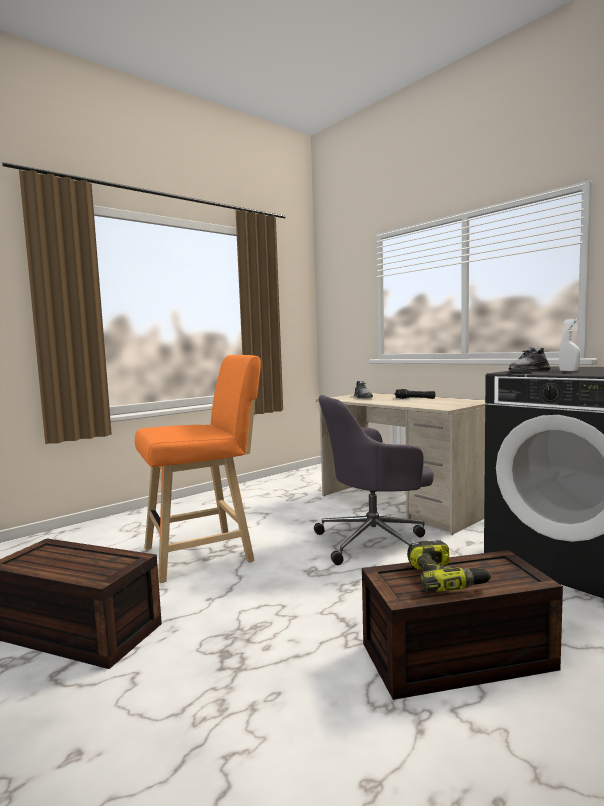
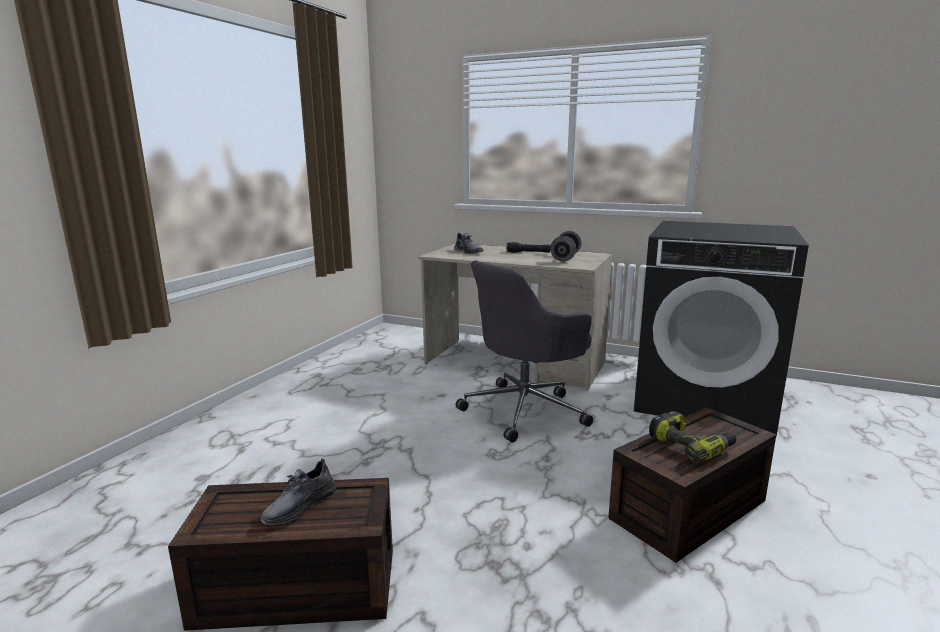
camera: 25 degrees left, 10 degrees up
(204, 553) = (357, 456): orange stool -> none
(441, 402) = (565, 258): none -> grey dumbbell
(528, 371) = (680, 232): grey shoe -> grey shoe (299, 506)
(568, 371) = (714, 232): white spray bottle -> none

